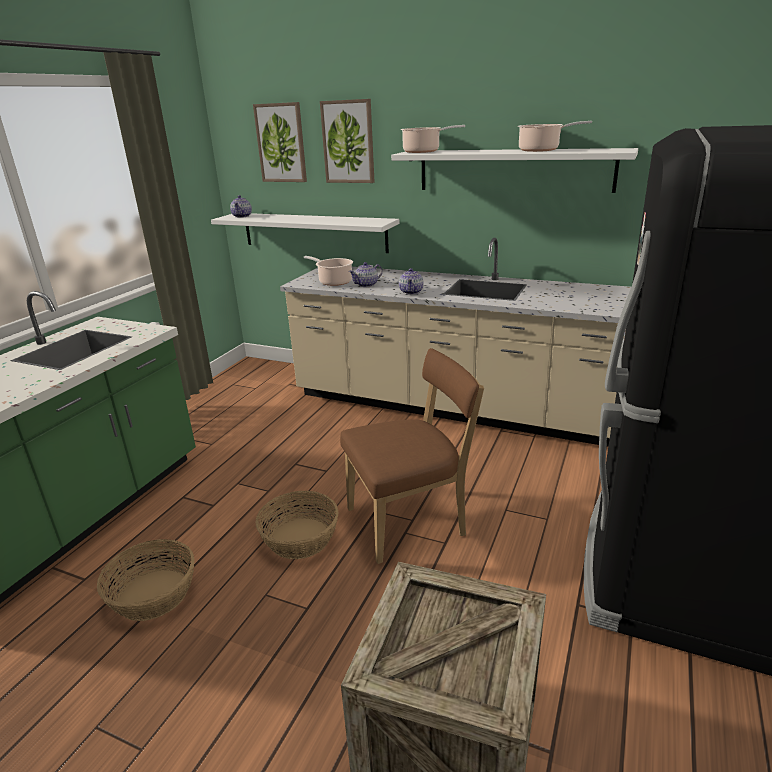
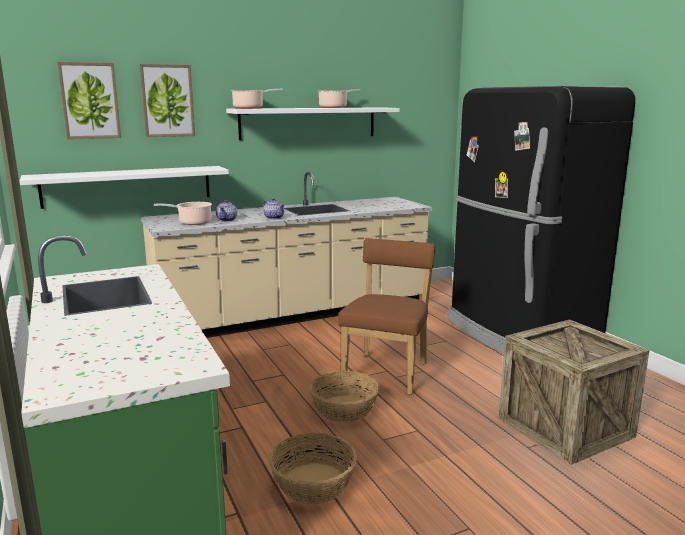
camera: 50 degrees left, 10 degrees down
(242, 216) = (49, 175): teapot -> none

